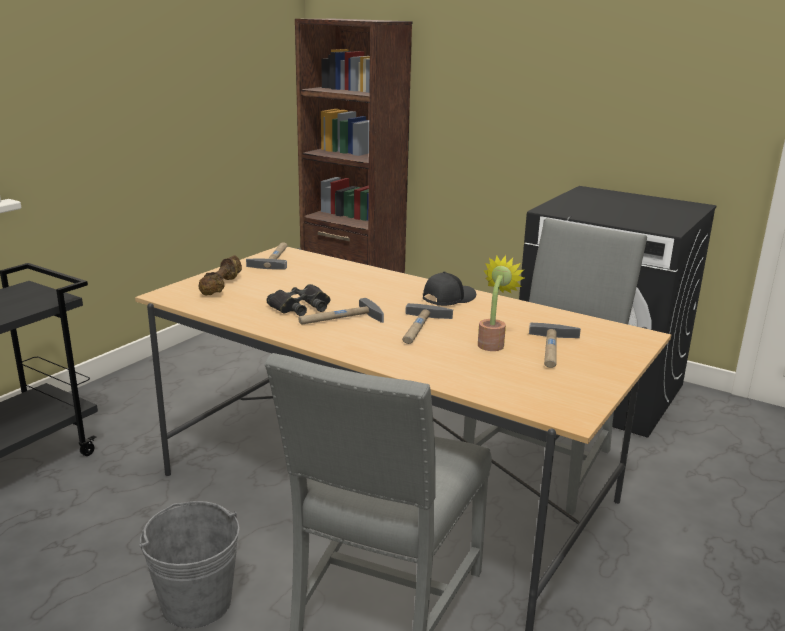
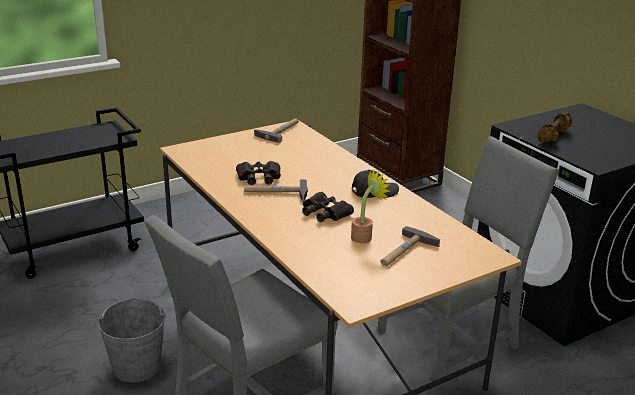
camera: 25 degrees right, 5 degrees up
(222, 286) = (222, 149): brown dumbbell -> brown dumbbell (554, 136)
(420, 328) = (325, 212): hammer -> black binoculars

